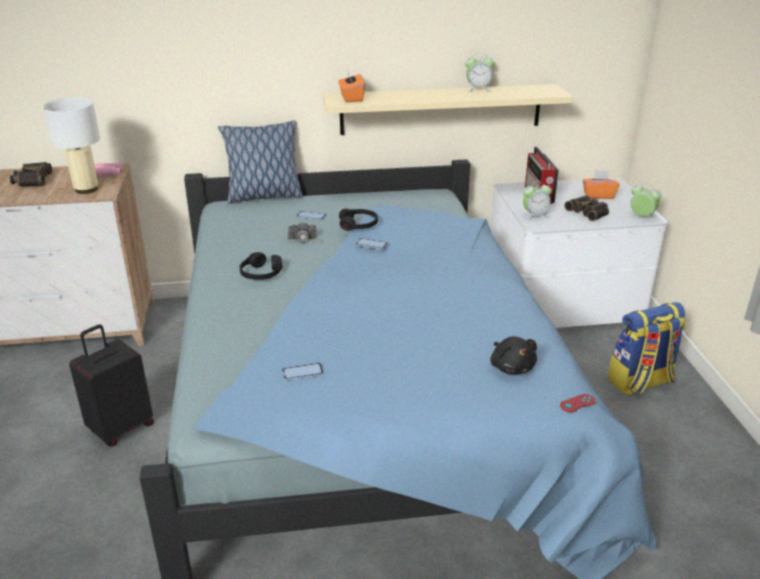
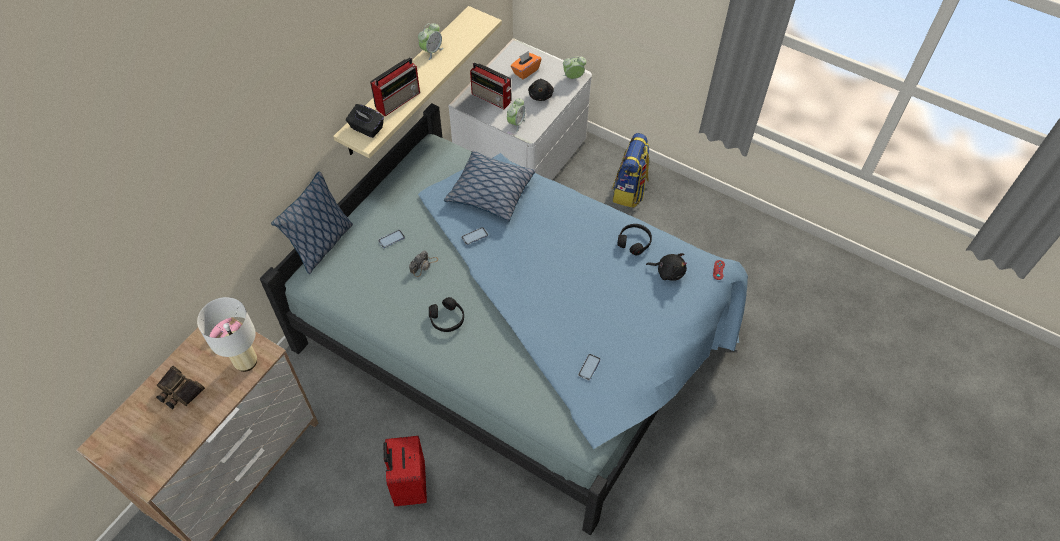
camera: 50 degrees left, 25 degrees up
(121, 428) = (409, 486): black suitcase -> red suitcase
(351, 98) = (366, 128): orange tissue box -> black tissue box
(358, 225) = (441, 225): black headphones -> black headphones (634, 242)
(403, 97) = (398, 100): none -> radio
(433, 232) = (490, 193): none -> pillow
(588, 212) = (540, 95): binoculars -> black plush toy

